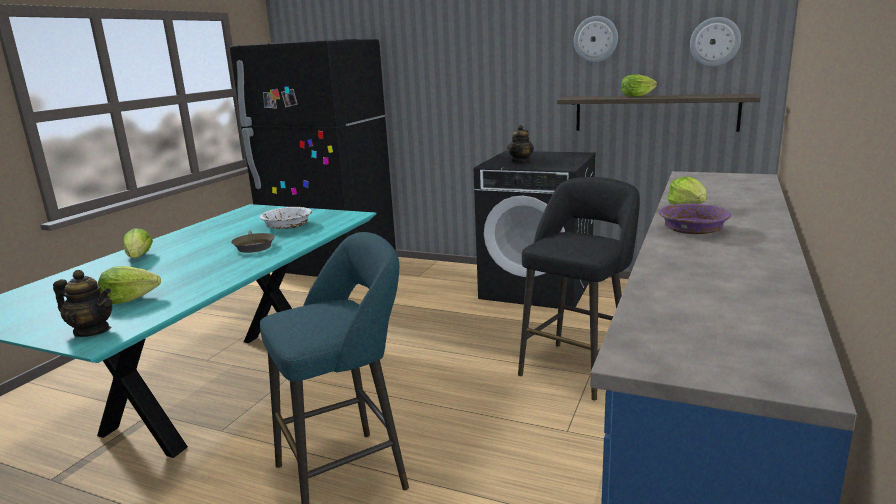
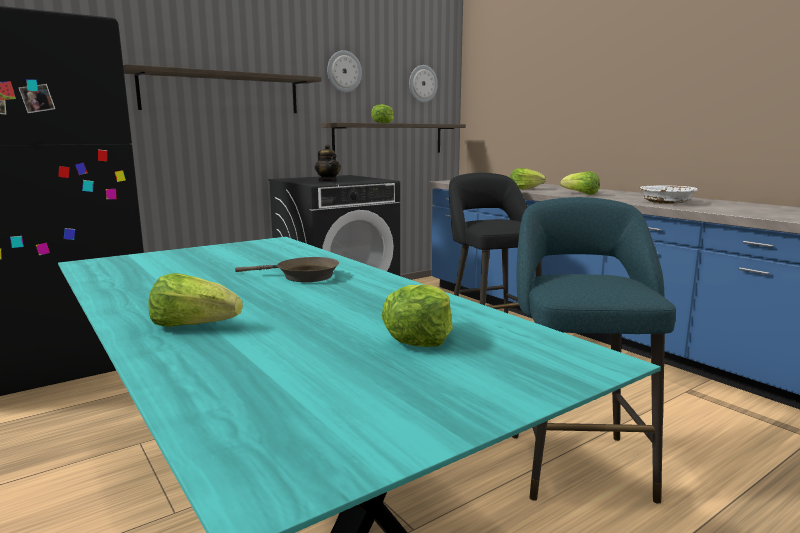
camera: 60 degrees left, 5 degrees down
(92, 331) = (545, 362): teapot -> none
(288, 226) = (245, 260): white bowl -> white bowl (666, 202)
(468, 72) = (222, 93): none -> shelf
(692, 229) = (580, 194): purple bowl -> lettuce

